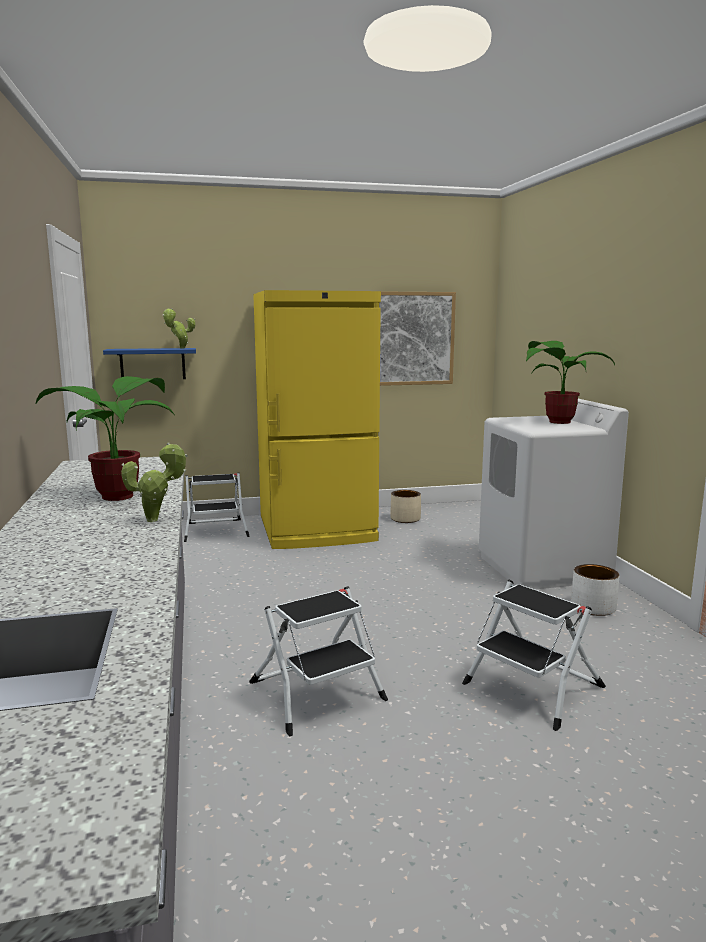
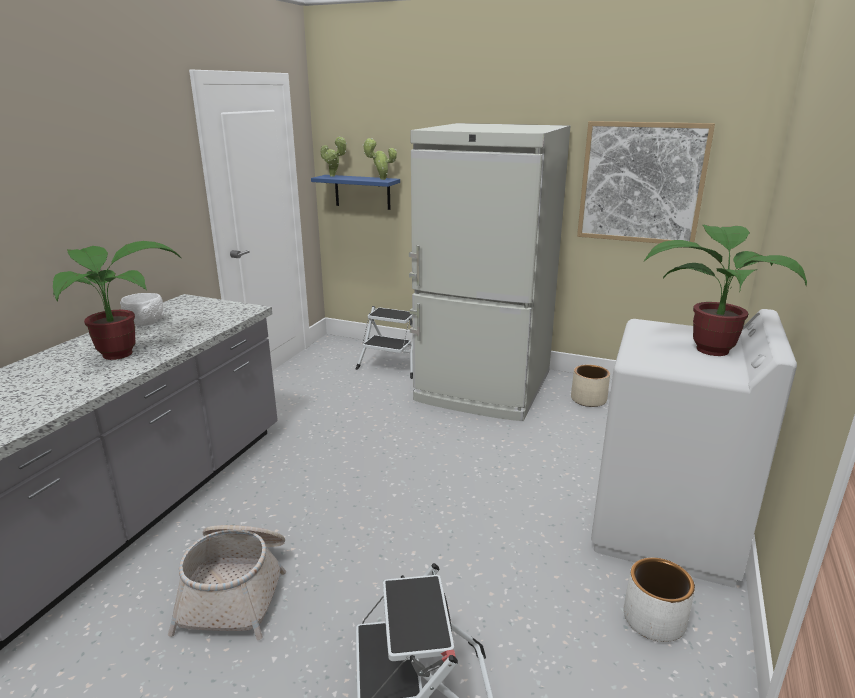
camera: 35 degrees right, 10 degrees up
(84, 479) = (145, 323): none -> white bowl
(156, 520) = (74, 396): potted plant -> potted plant (334, 176)
(315, 693) = (237, 590): step ladder -> basket
(316, 528) = (483, 385): yellow fridge -> white fridge

